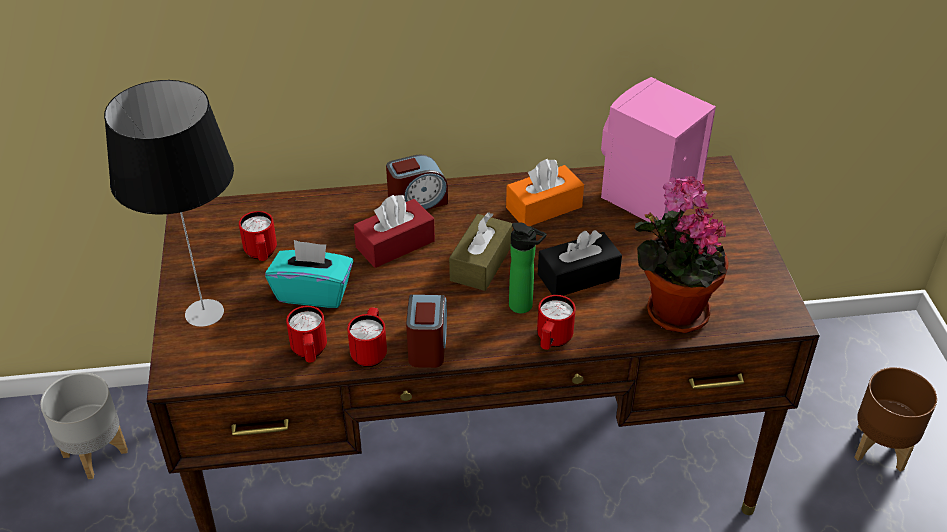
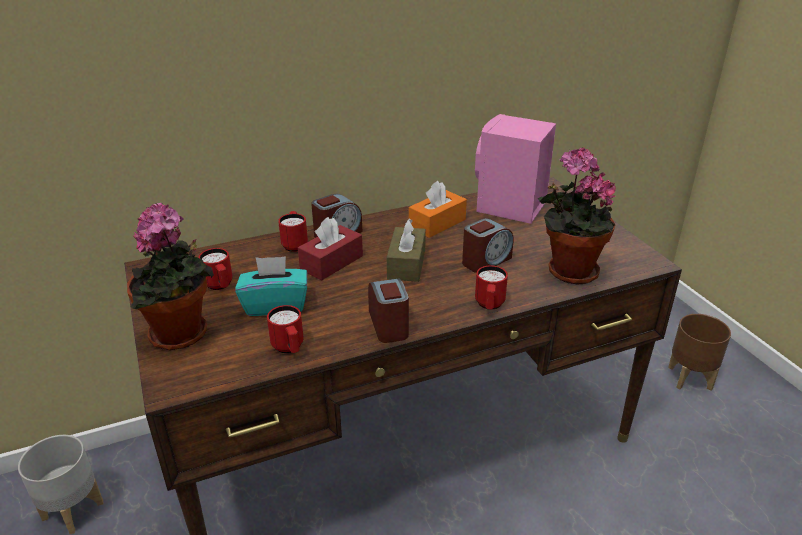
camera: 15 degrees left, 10 degrees down
(205, 314) = (182, 336): table lamp -> potted plant
(370, 352) = (342, 338): red mug -> red mug (295, 244)
(524, 307) = (455, 287): bottle -> none
(578, 276) = (486, 261): black tissue box -> alarm clock

